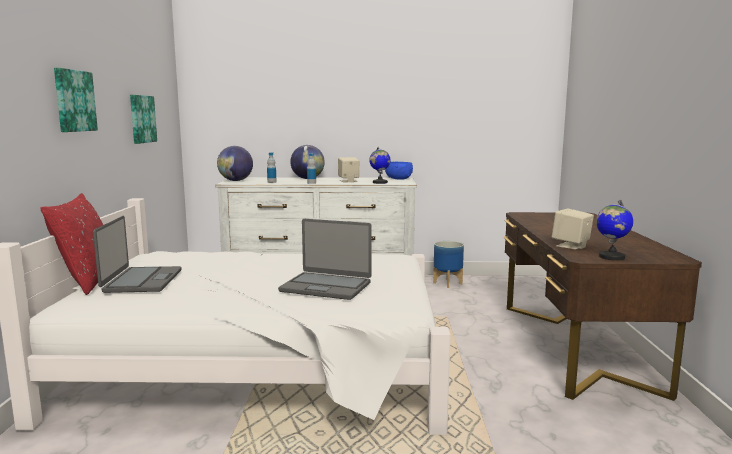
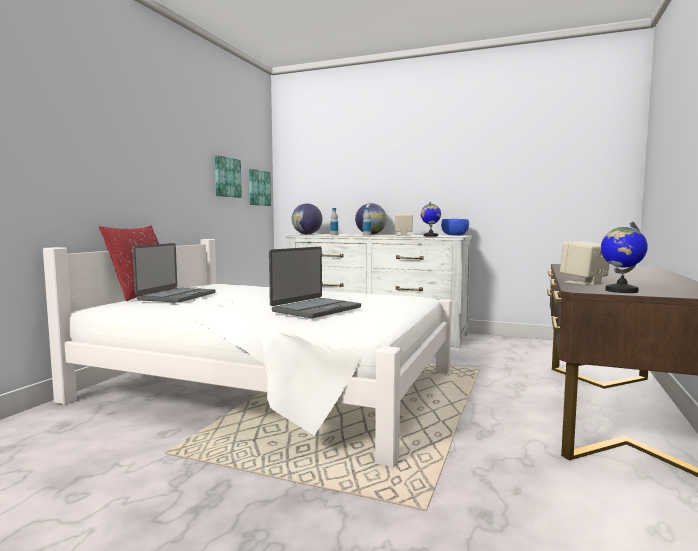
camera: 20 degrees right, 5 degrees down
(73, 101) = (150, 151): picture -> picture (258, 188)
(326, 287) = (315, 309): laptop -> laptop turned 90 degrees counterclockwise
(448, 283) = (503, 343): planter -> none

